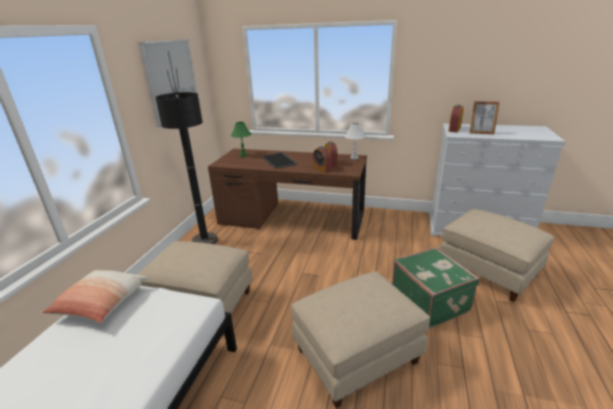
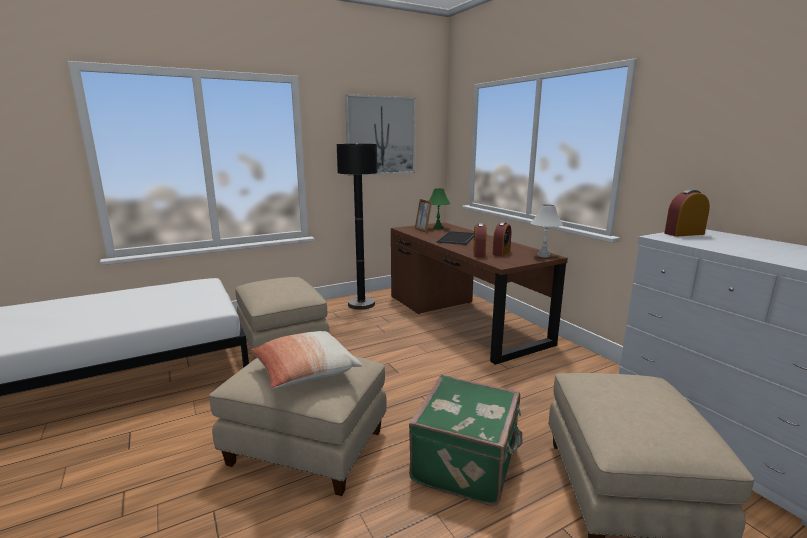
camera: 45 degrees right, 10 degrees down
(101, 304) = (188, 286): pillow -> pillow (304, 372)
(481, 133) = (719, 244): picture frame -> picture frame (422, 230)

